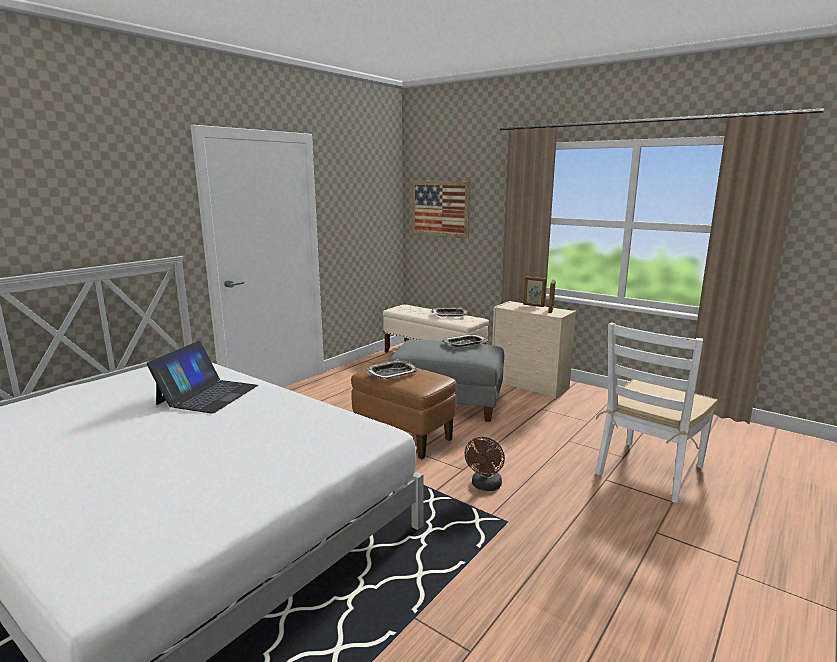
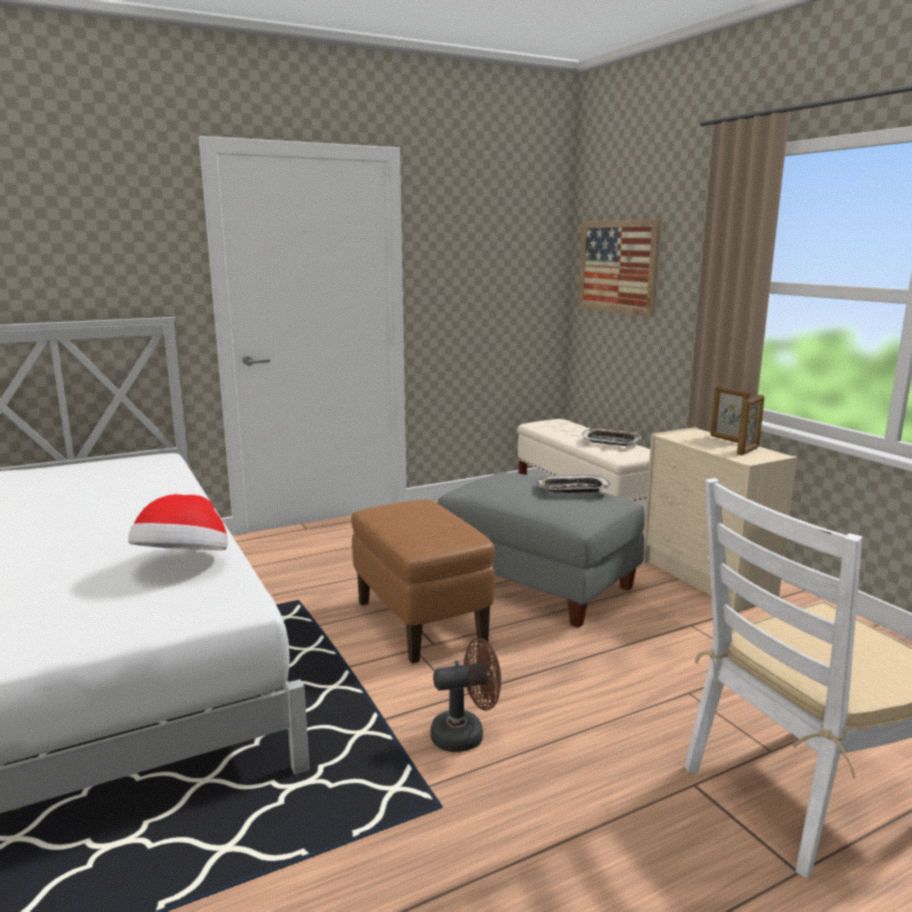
camera: 25 degrees right, 0 degrees up
(207, 394) = (111, 505): laptop -> none
(319, 418) = (184, 564): none -> hat
(391, 373) = (403, 517): tray -> none
(485, 486) = (466, 734): brown fan -> brown fan turned 150 degrees counterclockwise

